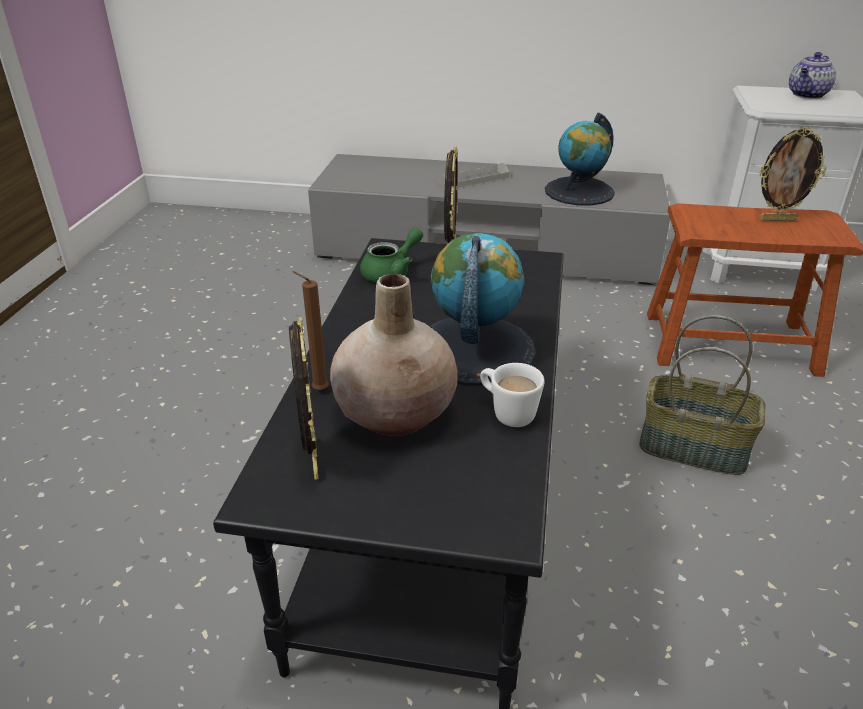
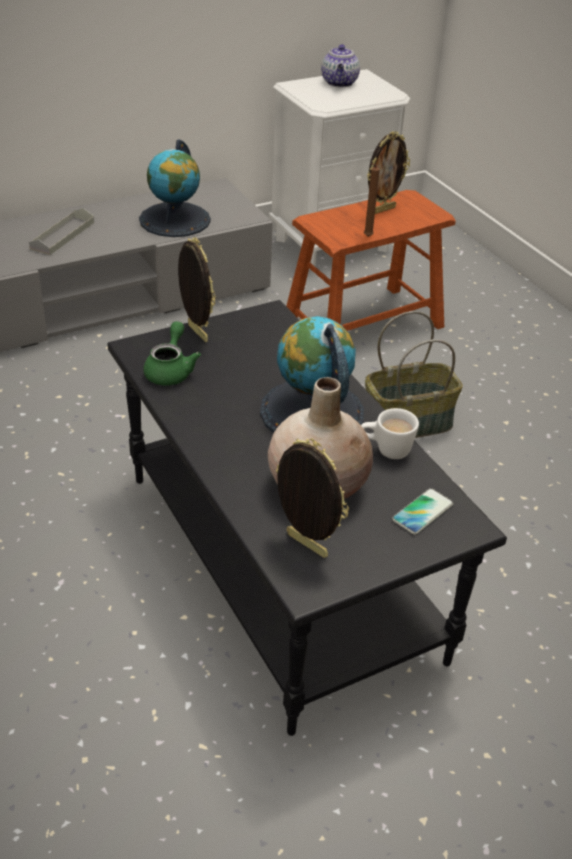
camera: 40 degrees left, 5 degrees up
(317, 390) = (243, 495): brown candle -> brown candle (366, 237)
(471, 489) = (422, 512): none -> phone

